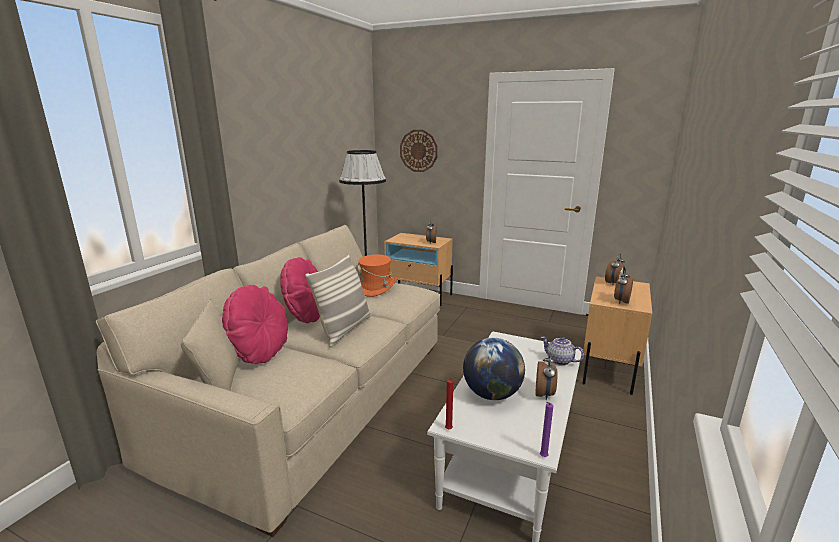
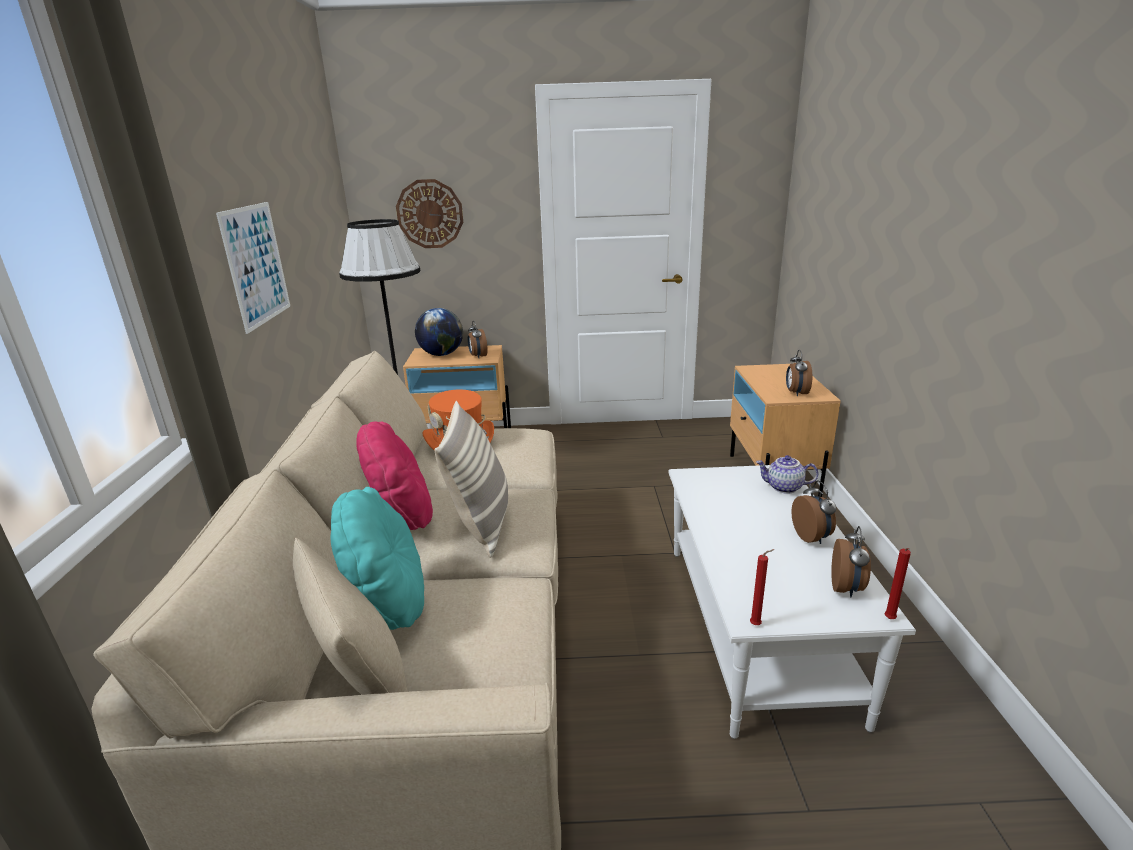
camera: 25 degrees left, 5 degrees up
(261, 355) = (389, 607): pink pillow -> turquoise pillow
(285, 167) = (256, 265): none -> picture
(491, 394) = (755, 557): globe -> globe (441, 354)
(542, 457) = (889, 620): purple candle -> red candle
(613, 283) = (764, 371): alarm clock -> alarm clock (847, 588)

